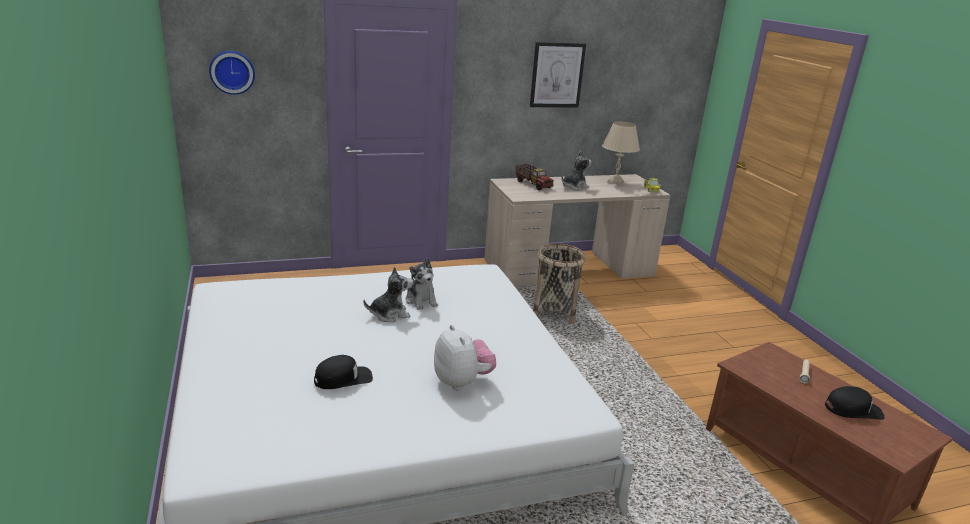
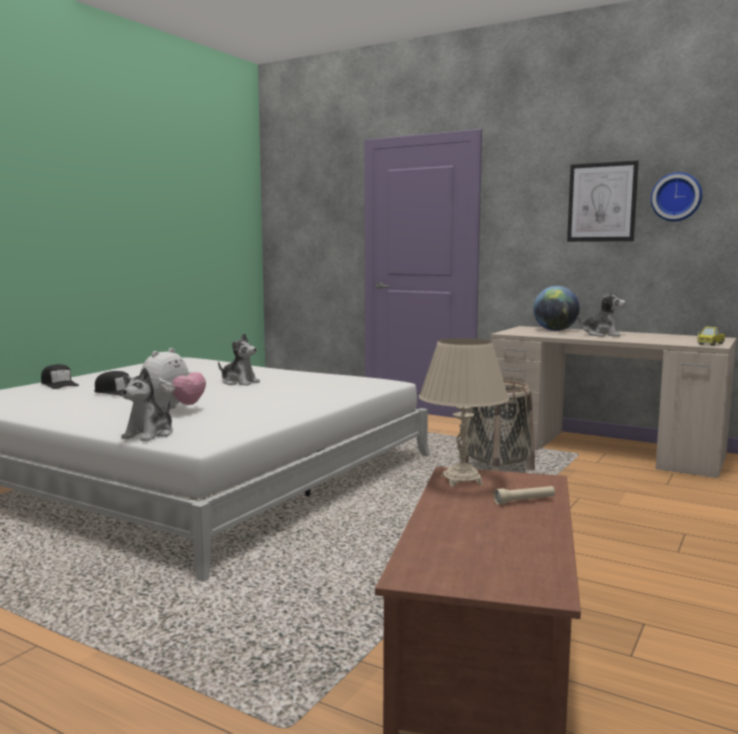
camera: 50 degrees right, 15 degrees down
(232, 72) = (299, 214): wall clock -> wall clock (676, 197)
(421, 301) = (283, 383): plush toy -> plush toy (149, 434)
(533, 184) = (555, 330): toy truck -> globe
(615, 182) = (676, 337): beige table lamp -> beige table lamp (461, 480)
(853, 409) = (493, 536): black cap -> black cap (59, 384)

